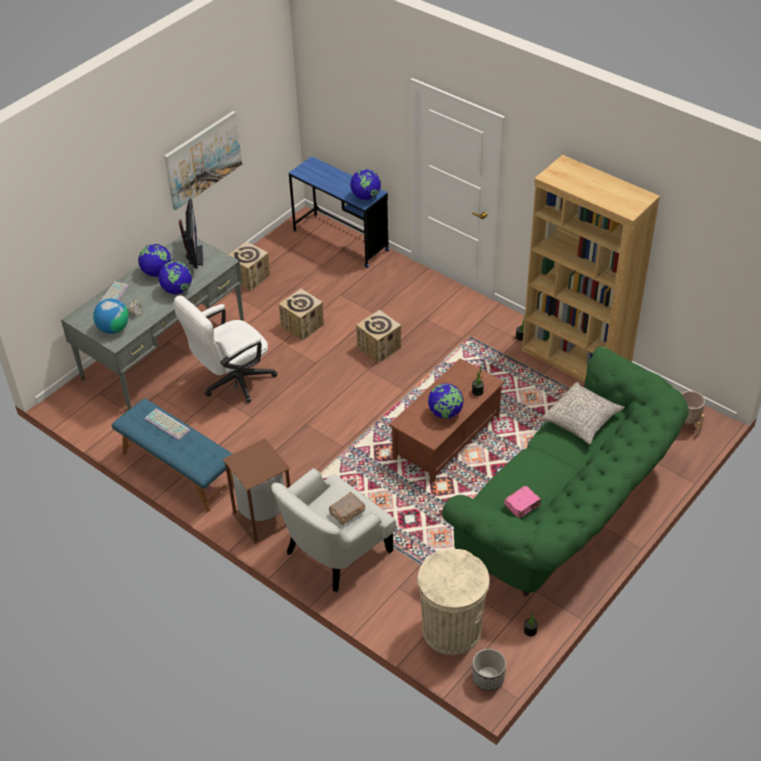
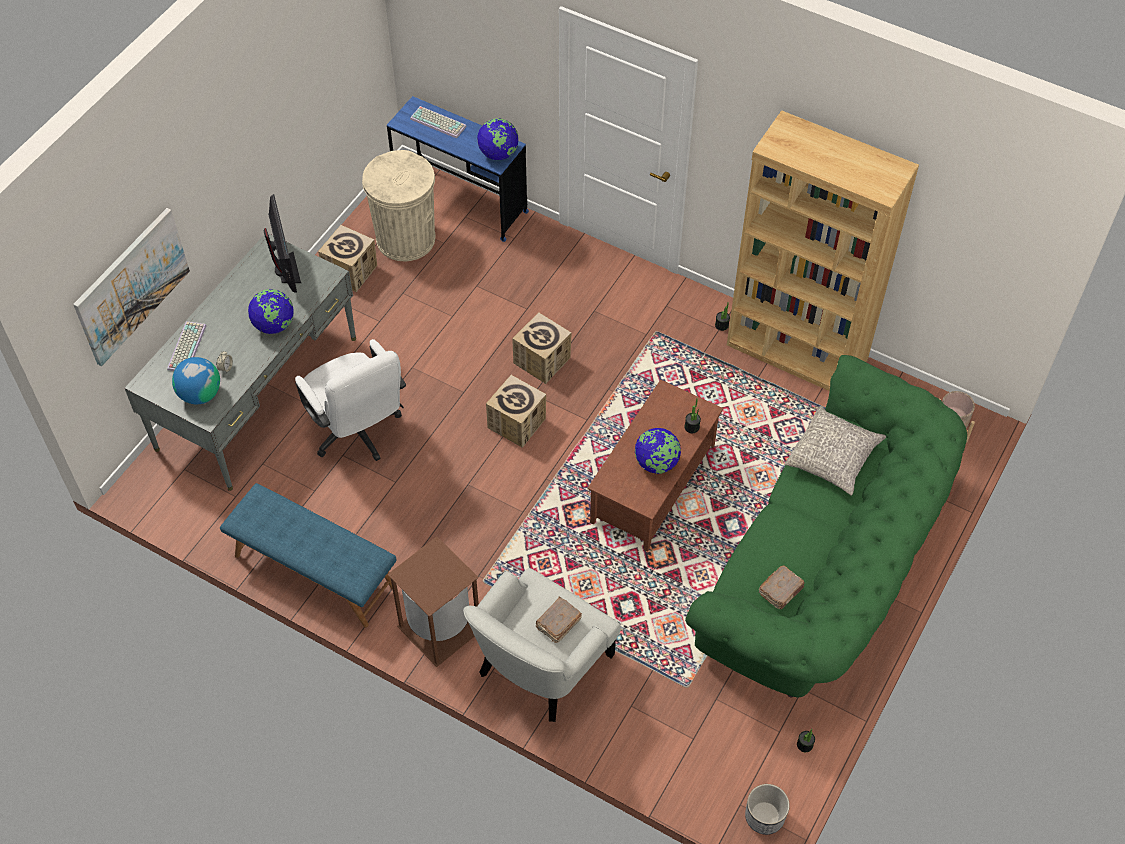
camera: 10 degrees left, 10 degrees up
(157, 272) = (240, 300): globe -> none
(168, 424) = (297, 520): keyboard -> keyboard (439, 122)
(203, 159) = (280, 135): picture -> picture (131, 286)
(231, 382) = (358, 432): white office chair -> white office chair turned 75 degrees counterclockwise
(302, 325) = (435, 338): cardboard box -> cardboard box (517, 423)
(451, 630) = (708, 756): beige trash can -> beige trash can (405, 239)
(522, 505) = (781, 591): pink book -> brown book

